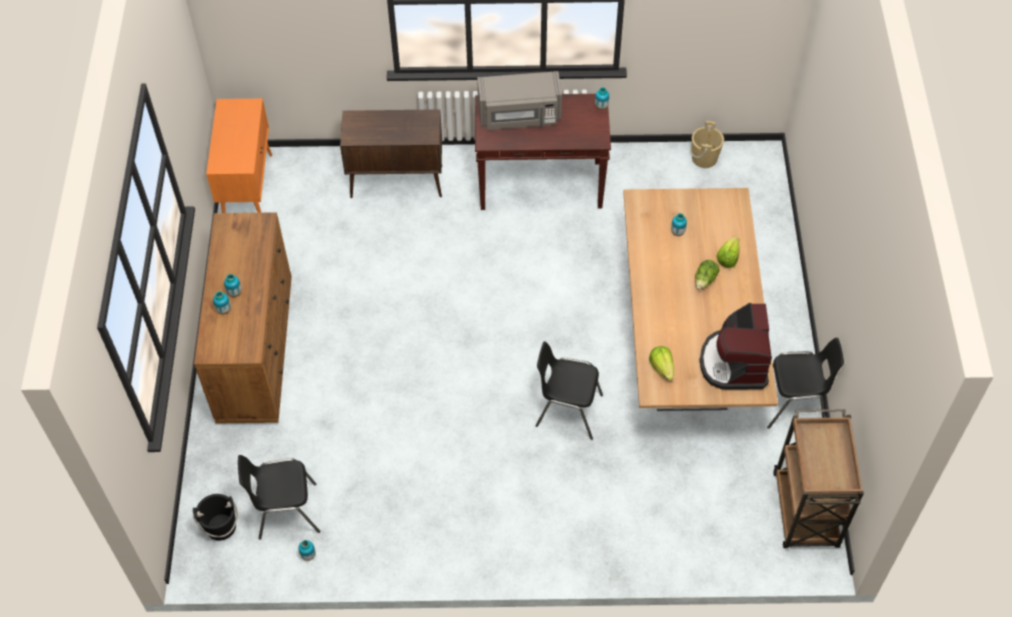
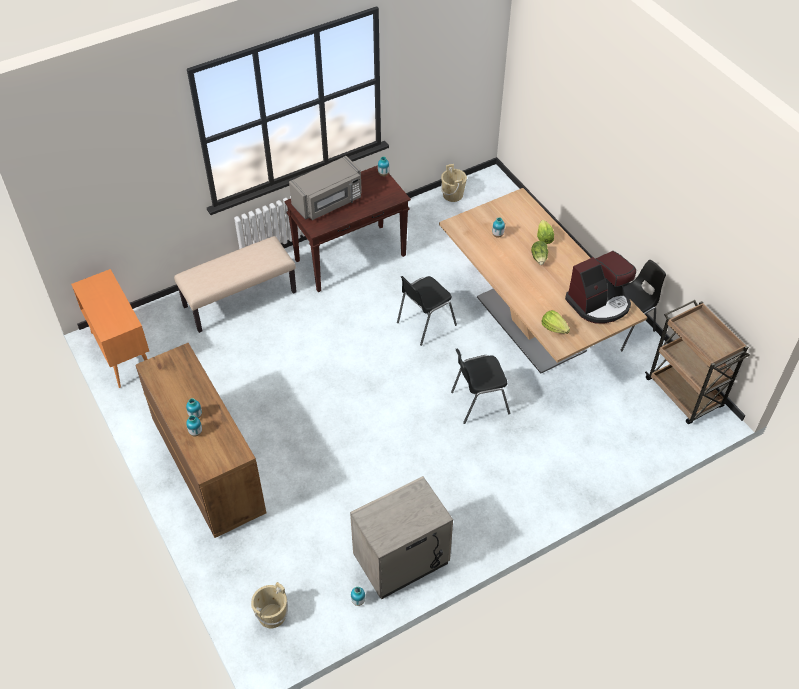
camera: 30 degrees left, 5 degrees down
(221, 526) = (272, 615): black bucket -> beige bucket
(285, 511) = (317, 577): black chair -> black chair (424, 324)
(376, 538) = (402, 561): none -> beige nightstand
(397, 182) = (240, 298): brown cabinet -> beige bench
(734, 363) = (599, 303): coffee machine -> coffee machine turned 90 degrees counterclockwise

